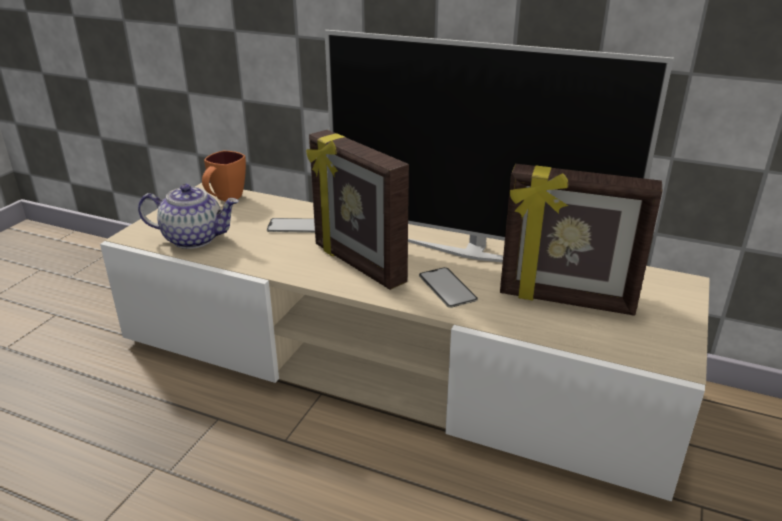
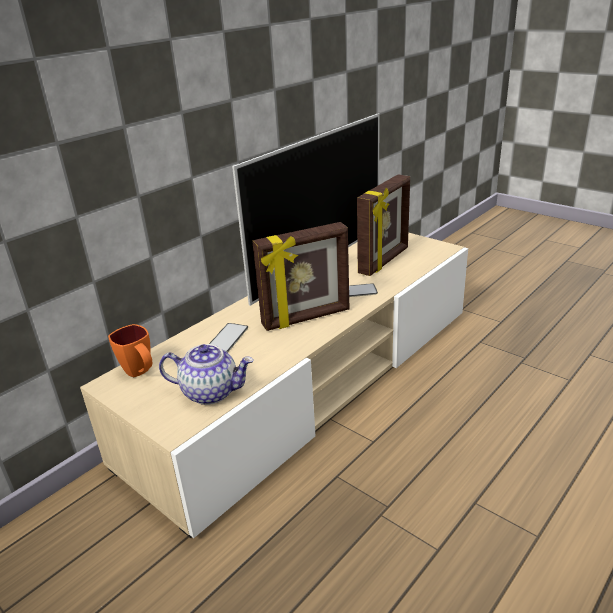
camera: 70 degrees left, 0 degrees up
(194, 238) = (211, 392): teapot -> teapot turned 75 degrees clockwise

